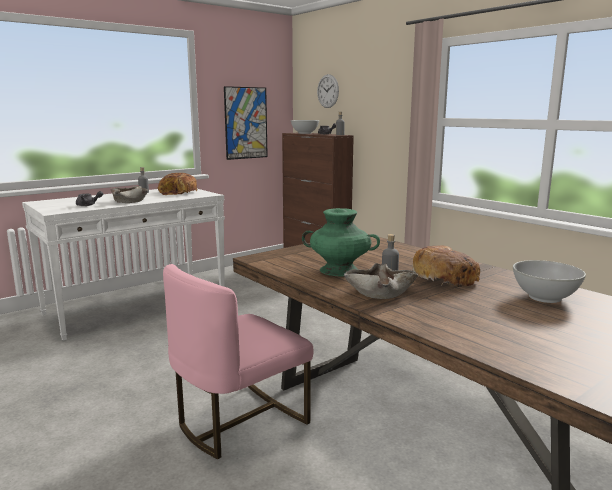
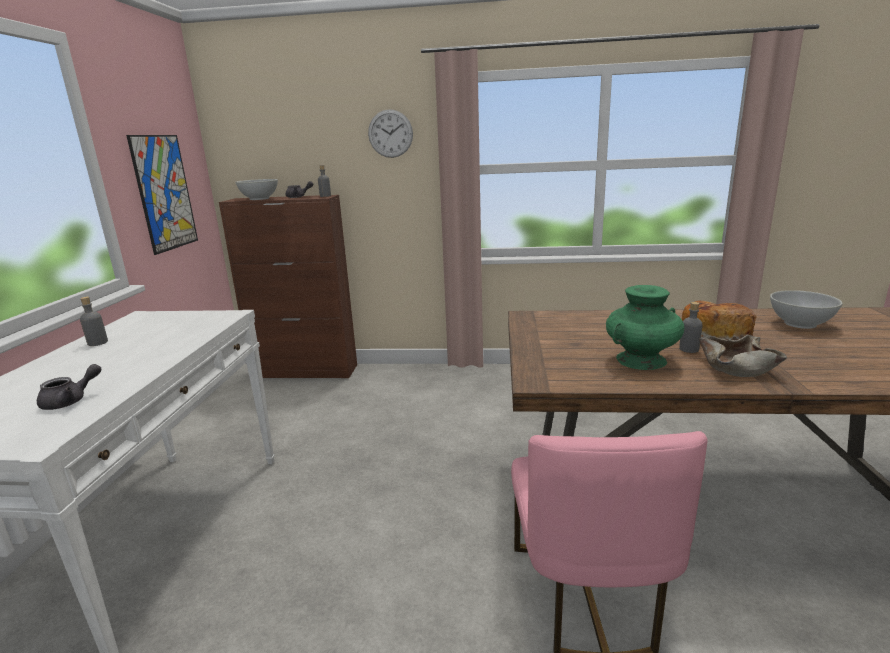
camera: 45 degrees left, 5 degrees up
(129, 201) = (130, 366): beige bowl -> none
(179, 192) = (166, 325): bread -> none
(328, 91) = (279, 138): wall clock -> wall clock (390, 133)

